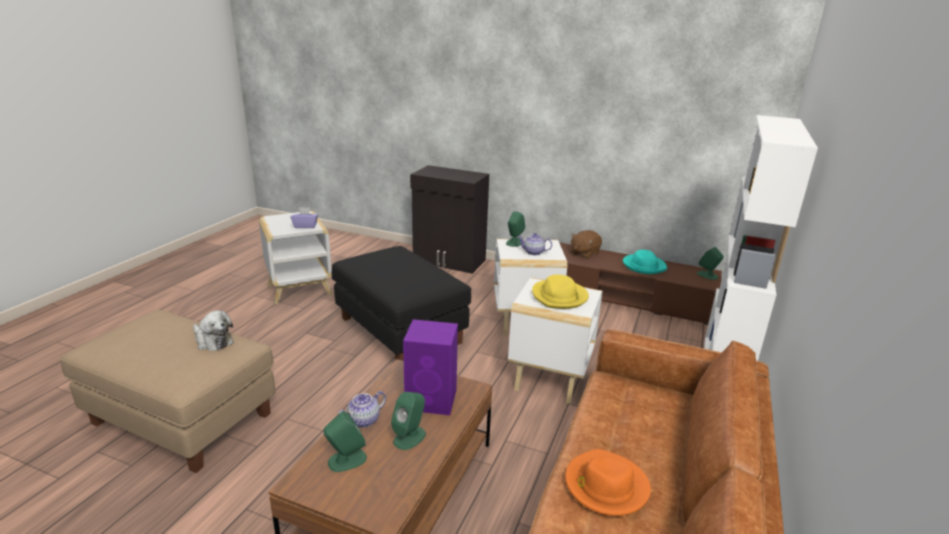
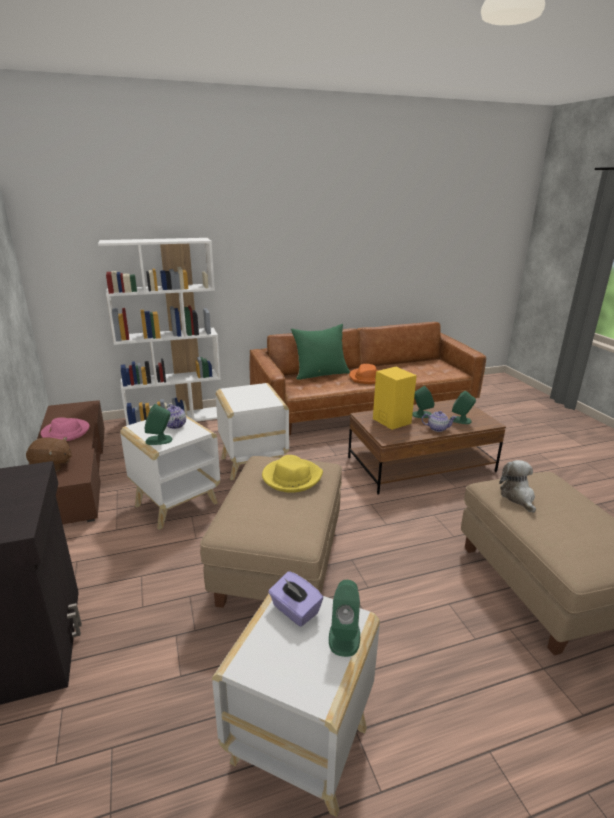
camera: 130 degrees left, 0 degrees up
(401, 330) = (279, 561): black ottoman -> beige ottoman
(432, 400) = (391, 420): purple speaker -> yellow speaker
(560, 297) = (251, 396): yellow hat -> yellow hat (291, 477)
(644, 266) = (66, 432): turquoise hat -> pink hat
(676, 448) = (320, 374): none -> green pillow
(707, 275) = (66, 408): green speaker -> green speaker (344, 636)

